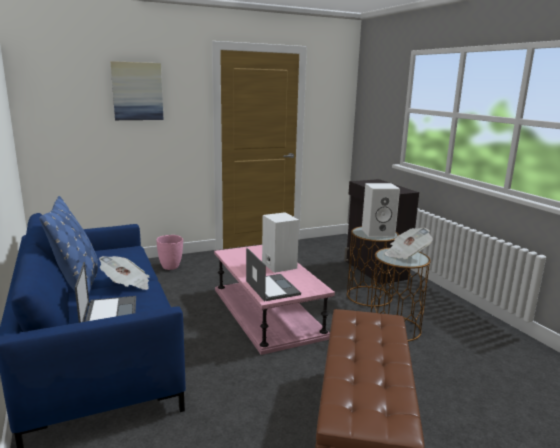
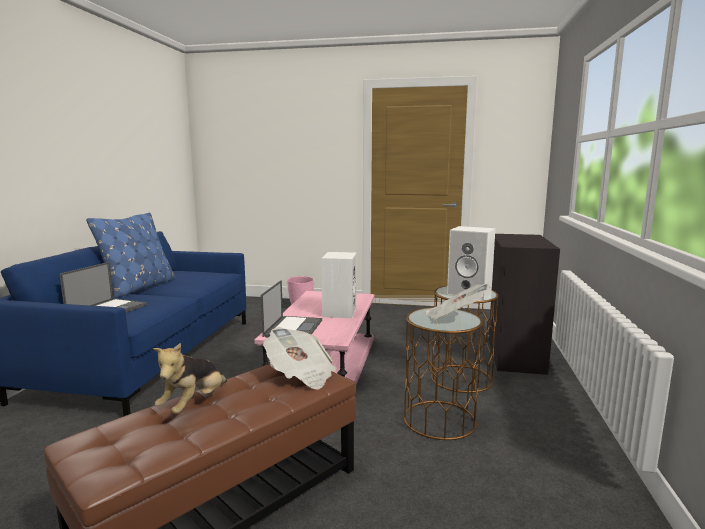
camera: 35 degrees right, 5 degrees down
(127, 285) = (163, 295): newspaper -> newspaper (301, 375)
(137, 91) = (289, 134): picture -> none
(352, 364) = (194, 404): none -> plush toy

